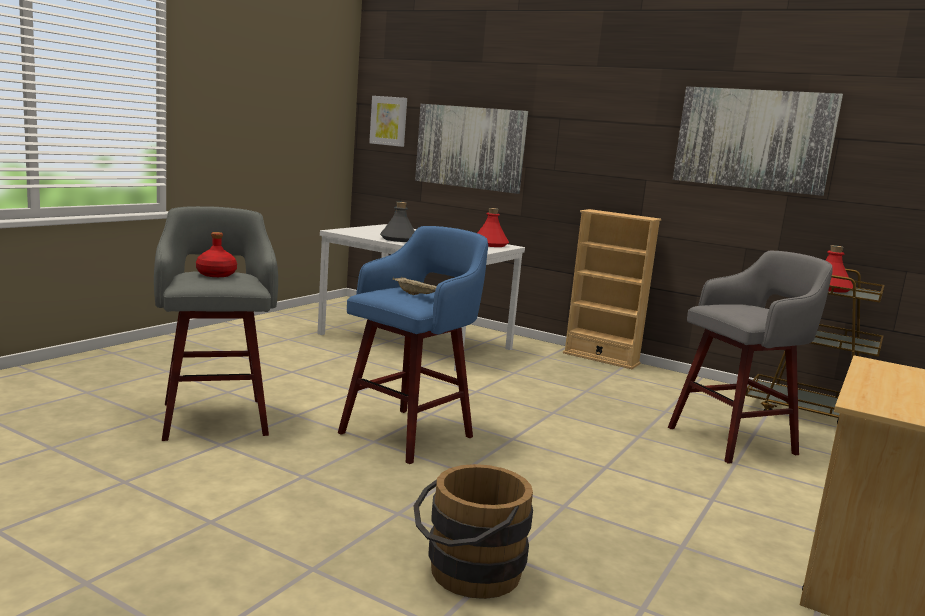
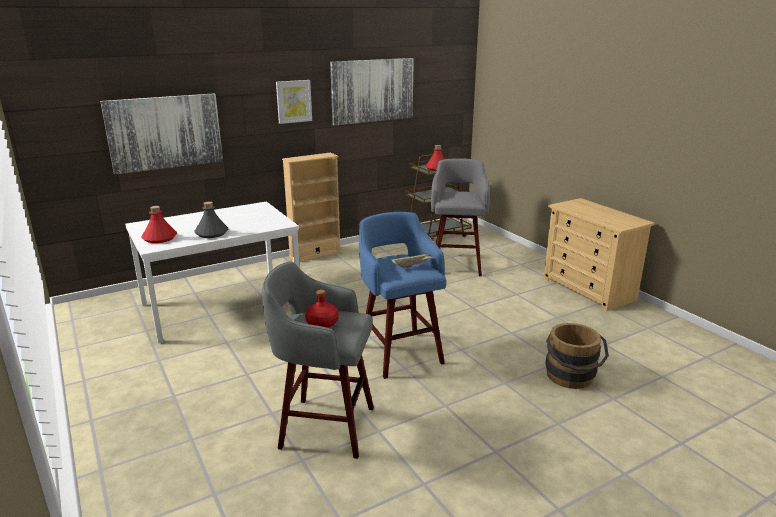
camera: 60 degrees left, 10 degrees up
(389, 121) = (59, 123): picture -> picture (294, 101)
(490, 244) = (252, 209): red bottle -> red bottle (159, 238)

